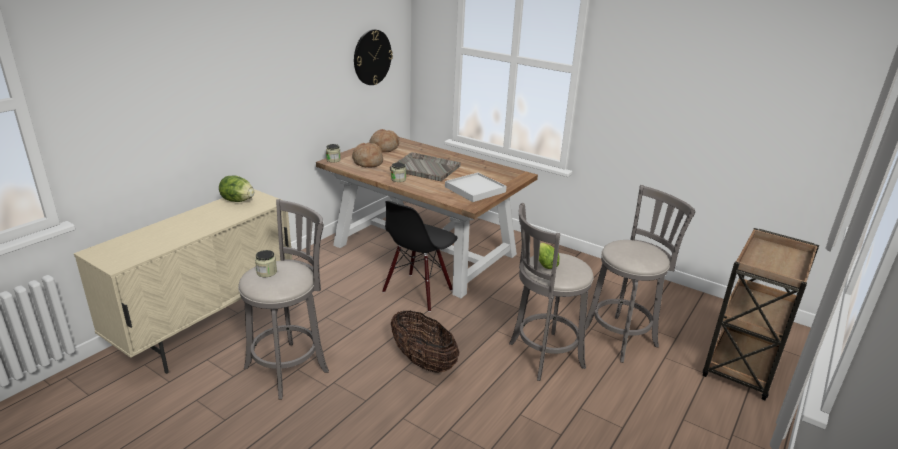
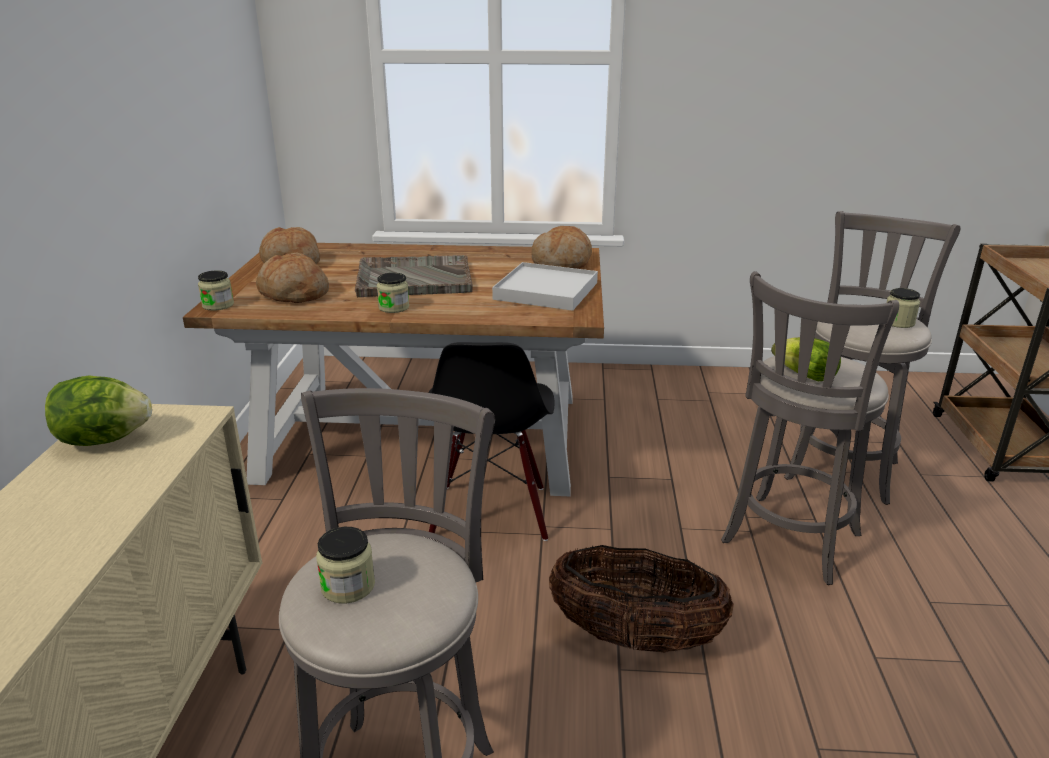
camera: 30 degrees left, 0 degrees up
(372, 57) = (220, 84): wall clock -> none
(505, 178) = (562, 263): none -> bread
(647, 257) = (898, 322): none -> jar

